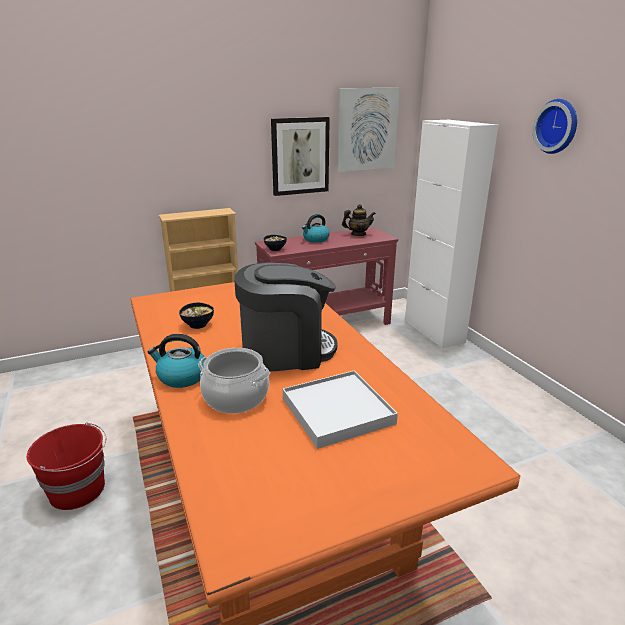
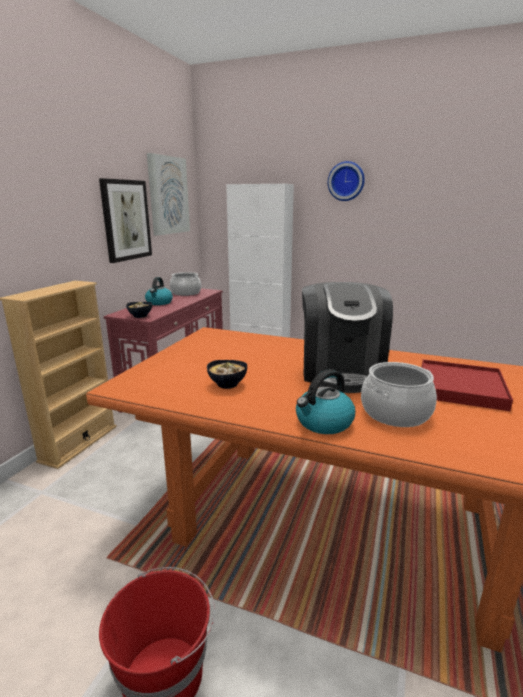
camera: 45 degrees left, 5 degrees down
(286, 351) = (341, 371): coffee machine -> coffee machine turned 150 degrees clockwise
(337, 411) = (461, 388): white tray -> red tray
(358, 234) = (185, 293): teapot -> cooking pot

